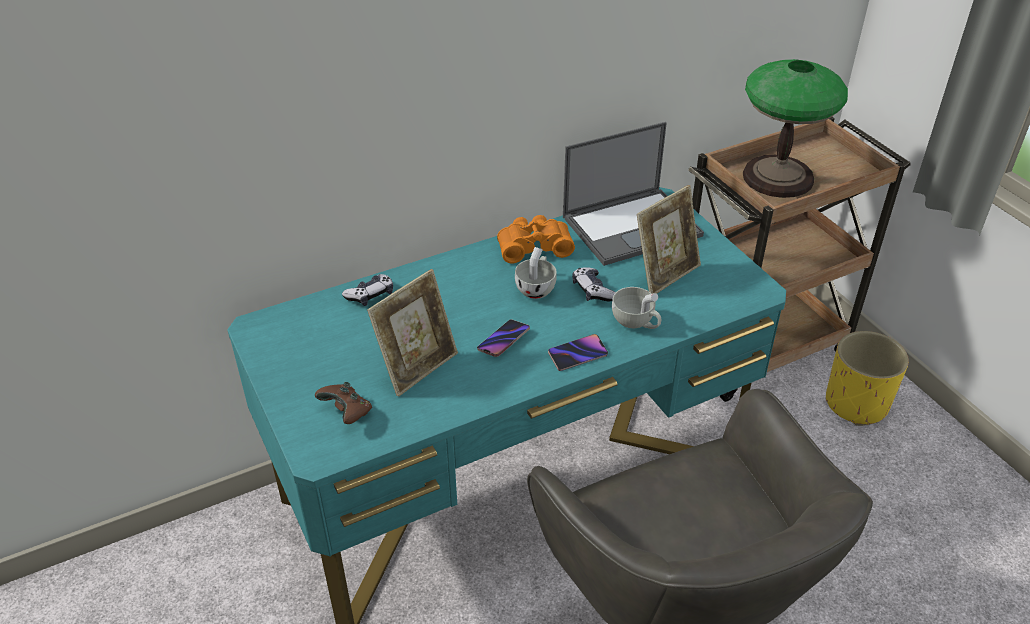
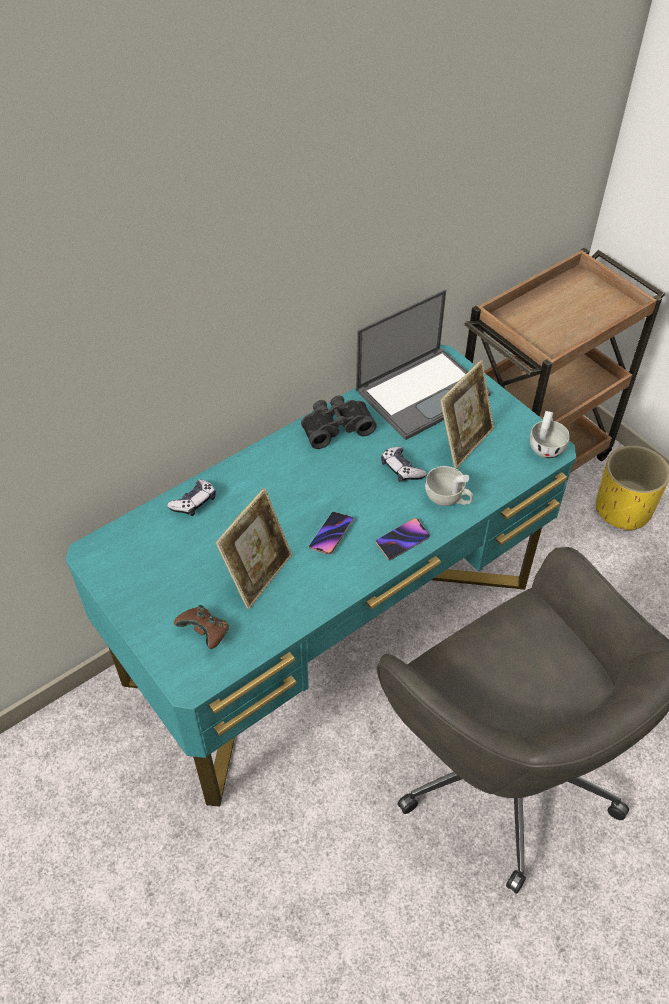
camera: 10 degrees left, 10 degrees up
(534, 246) = (336, 426): orange binoculars -> black binoculars
(536, 288) = (349, 473): white cup -> white cup (546, 446)
(778, 177) = (547, 322): table lamp -> none

